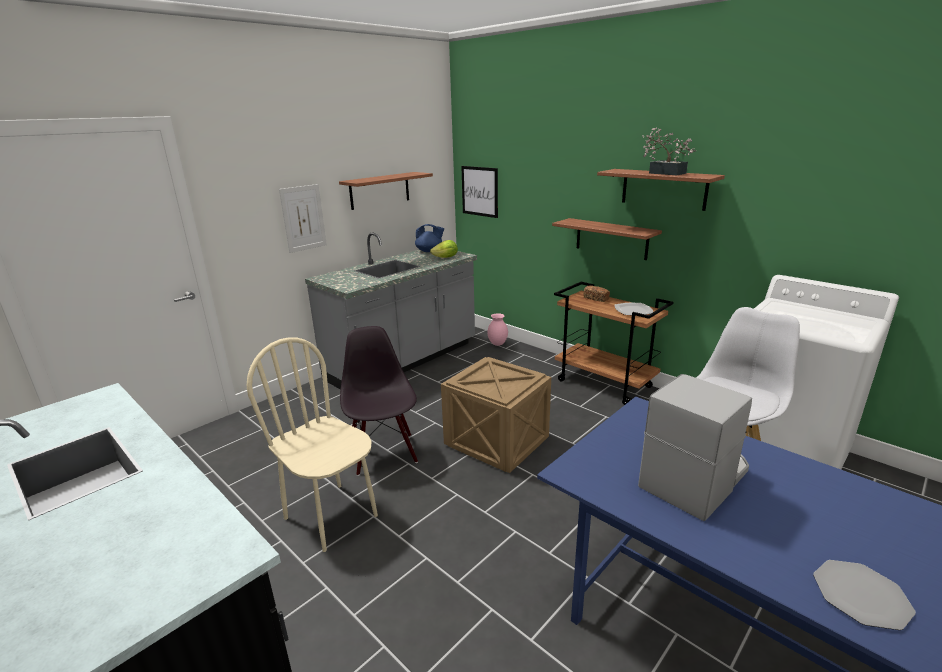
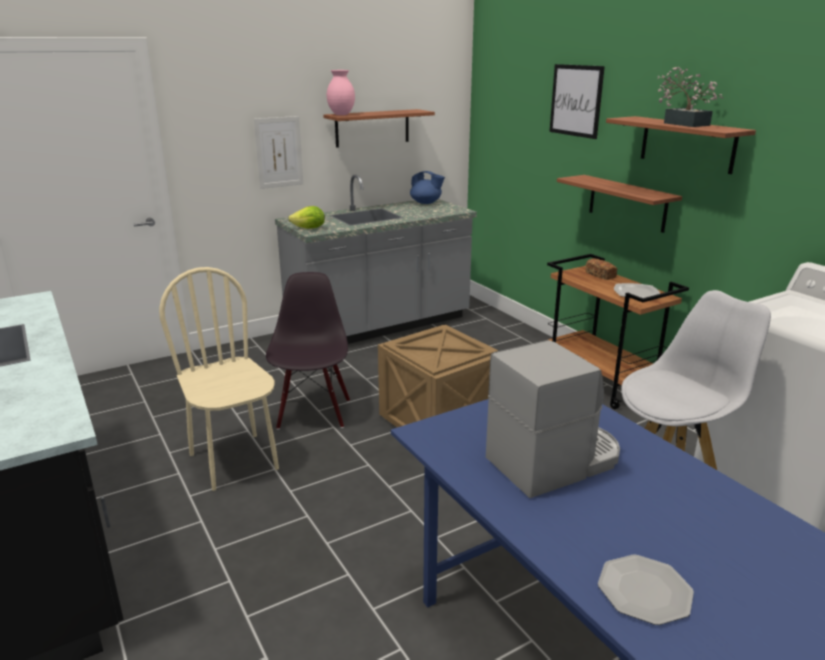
camera: 15 degrees right, 0 degrees up
(446, 258) = (438, 211): lettuce -> lettuce (309, 228)
(480, 191) = (494, 137): picture -> picture (576, 100)
(498, 344) = (496, 322): pink vase -> pink vase (342, 114)

